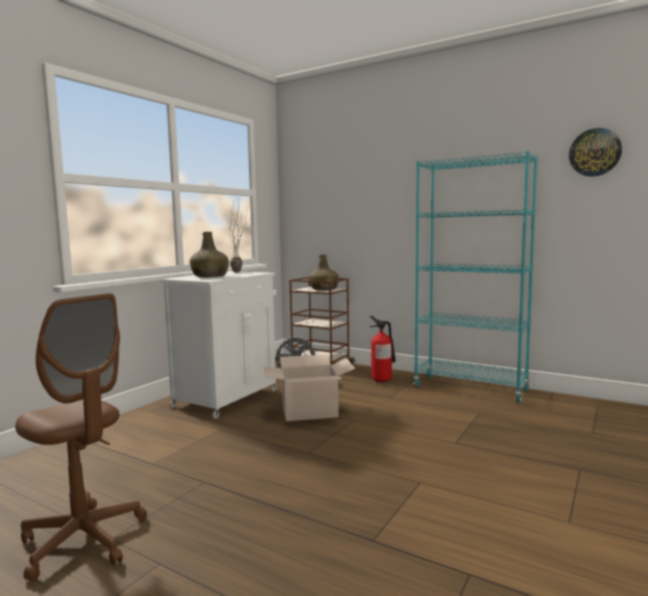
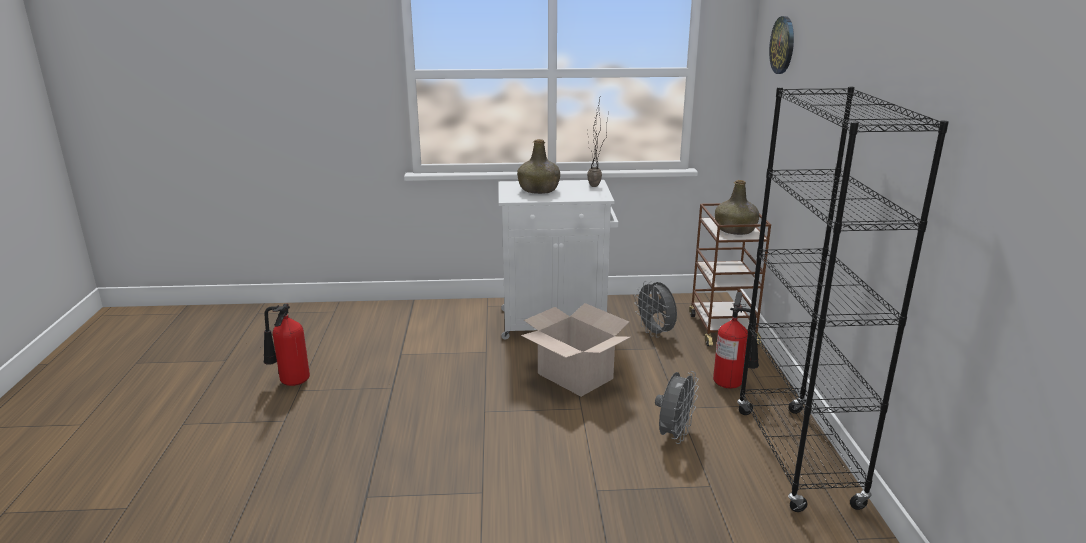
camera: 55 degrees right, 15 degrees up
(83, 540) = (290, 383): brown office chair -> fire extinguisher
(417, 406) = (674, 435): none -> grey fan
(470, 388) = (796, 457): turquoise bookcase -> black bookcase
(595, 152) = (1027, 145): wall clock -> wall clock (783, 45)

